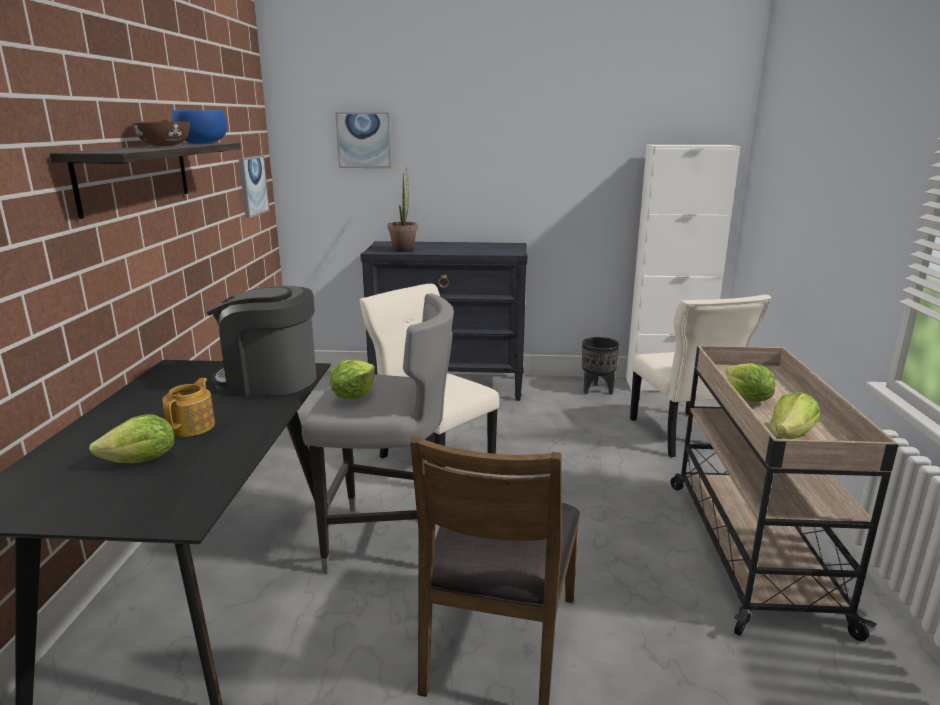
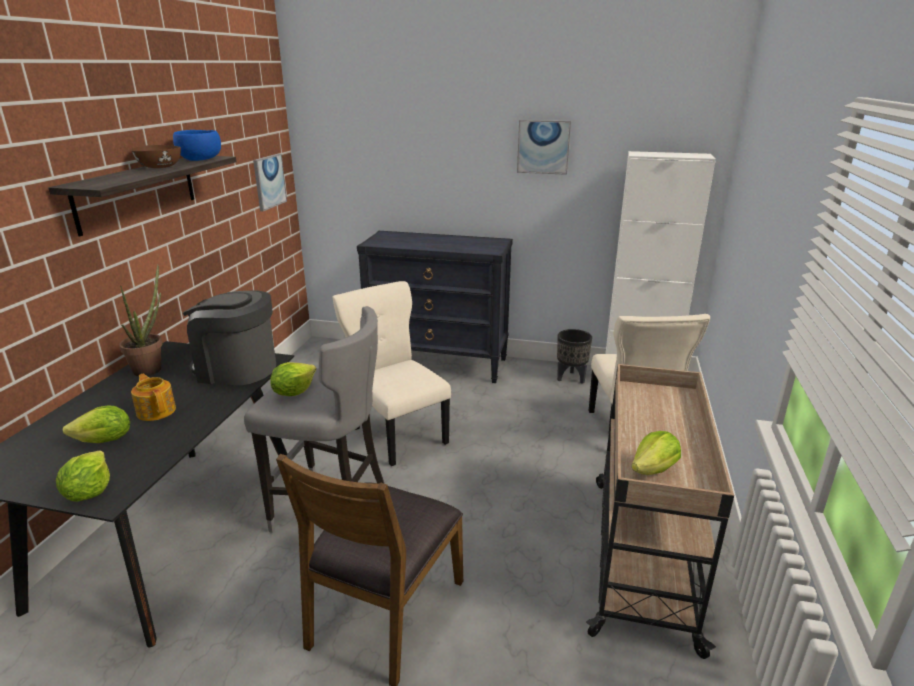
camera: 10 degrees right, 5 degrees up
(192, 426) = (156, 411): teapot -> teapot turned 60 degrees counterclockwise
(364, 140) = (369, 140): picture -> picture (543, 147)
(404, 249) = (397, 241): potted plant -> potted plant (151, 368)
(747, 398) = (639, 424): lettuce -> lettuce (89, 492)

